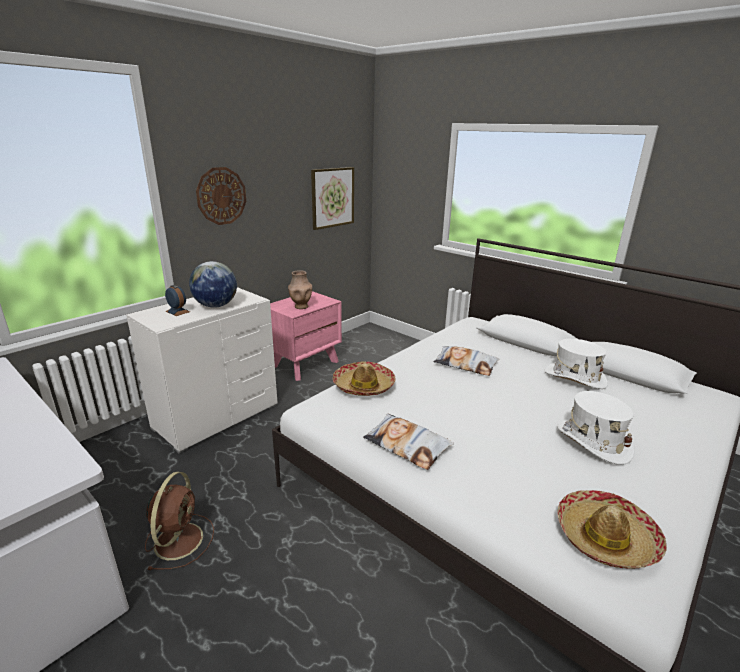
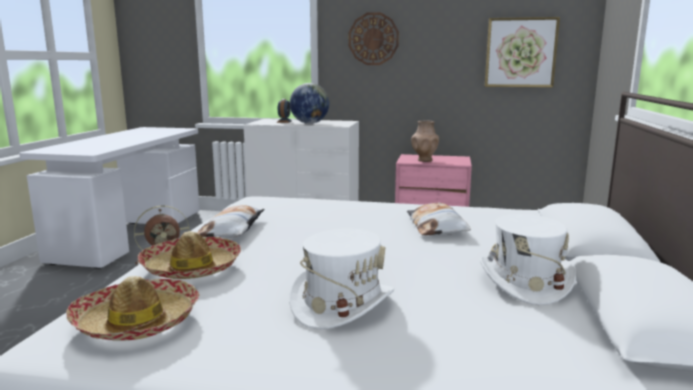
camera: 60 degrees right, 10 degrees down
(364, 386) = (314, 201): hat -> hat (191, 268)

